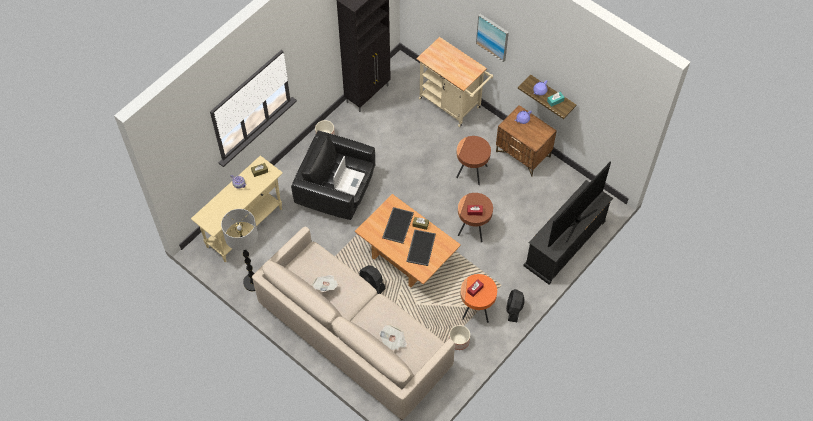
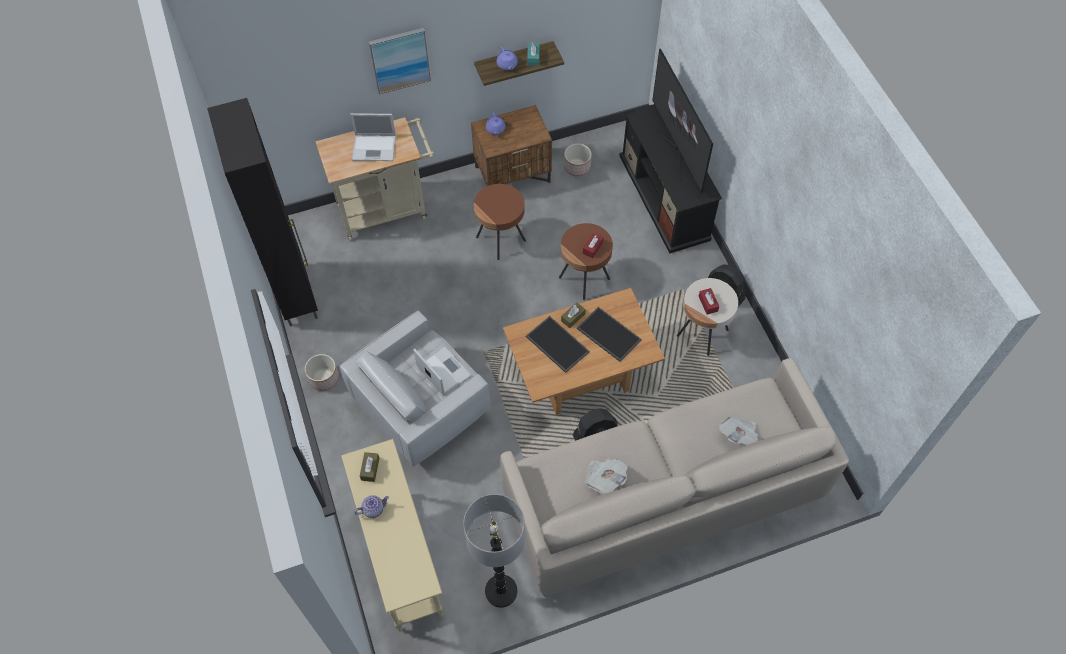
camera: 60 degrees left, 0 degrees up
(337, 190) = (422, 406): black armchair -> white armchair
(454, 66) = (375, 148): none -> laptop
(459, 341) = (736, 374): planter -> planter (576, 167)
(476, 309) = (702, 333): orange side table -> beige side table

